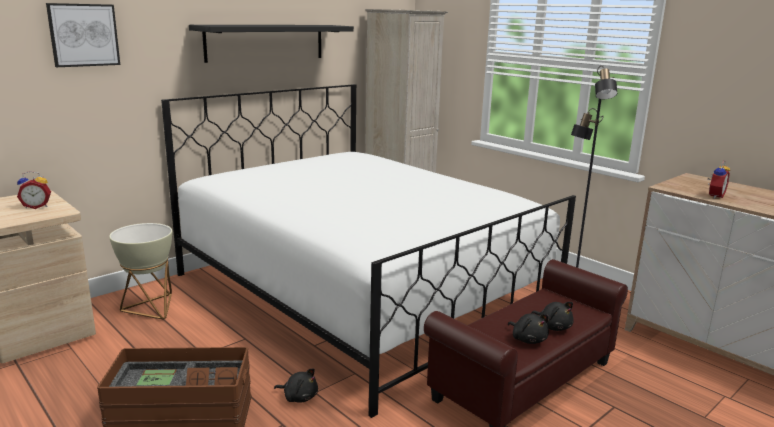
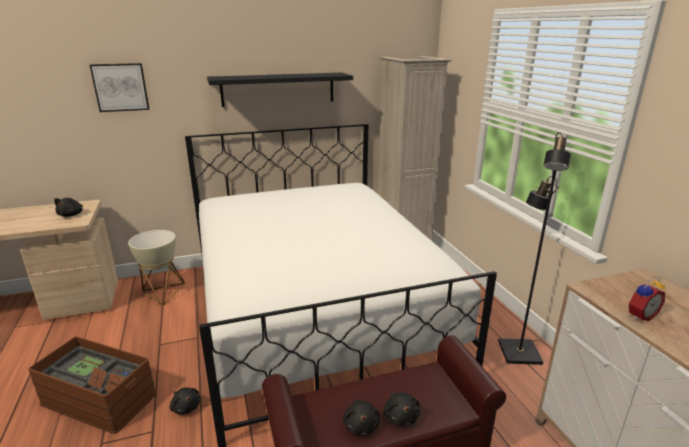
camera: 25 degrees right, 5 degrees up
(37, 206) = (71, 215): alarm clock -> black plush toy

